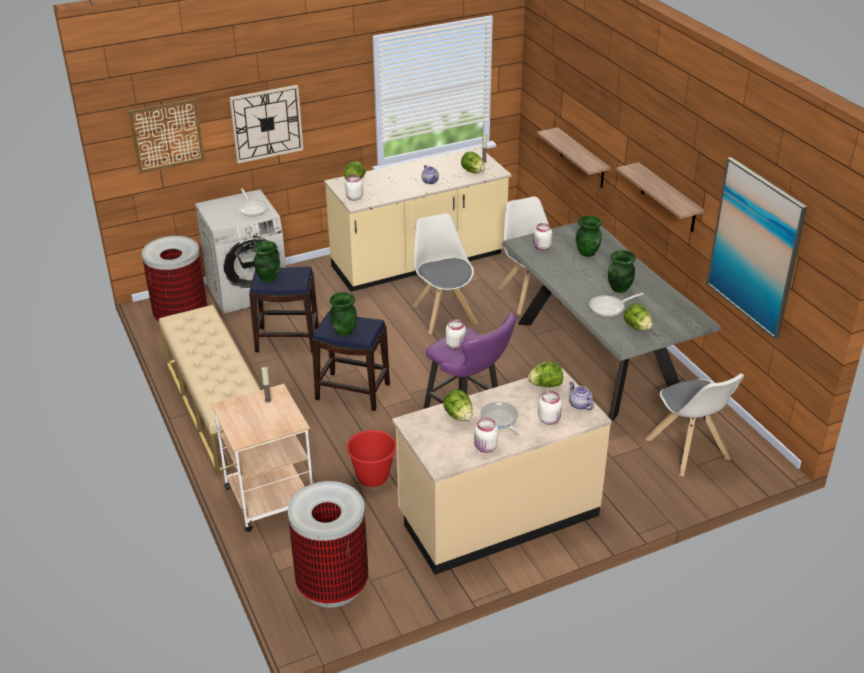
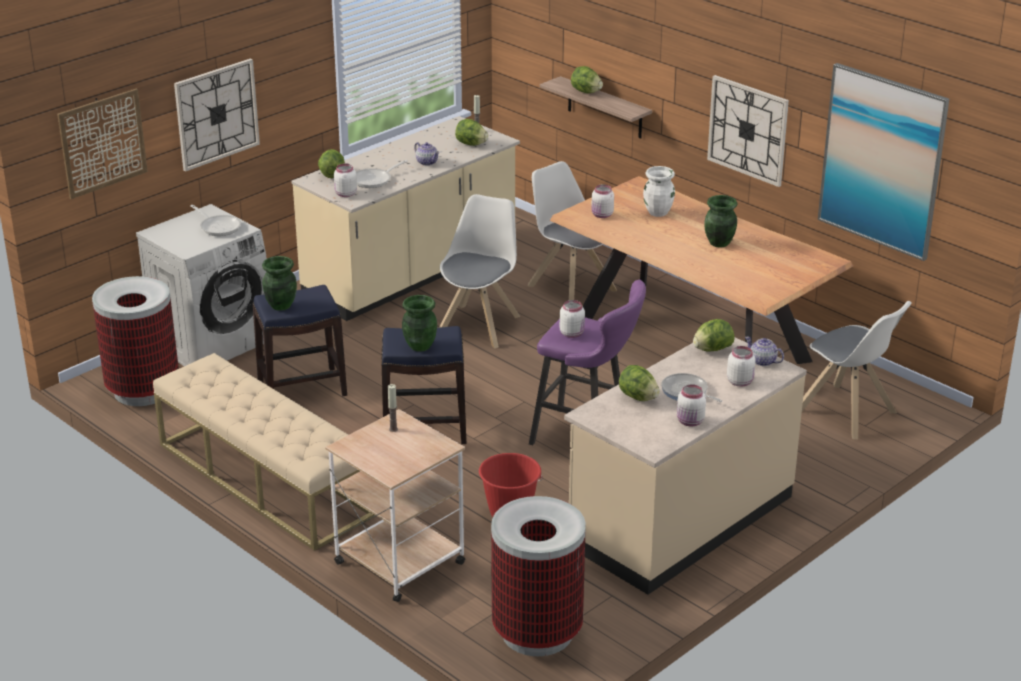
camera: 20 degrees left, 5 degrees down
(443, 313) = (479, 325): chair -> chair turned 60 degrees clockwise
(587, 252) = (658, 212): green vase -> white vase
(597, 358) = (691, 340): grey dining table -> brown dining table
(609, 308) = (722, 264): frying pan -> frying pan (375, 180)
(637, 327) = (764, 278): lettuce -> lettuce (586, 92)
(668, 198) = (748, 130): shelf -> wall clock

